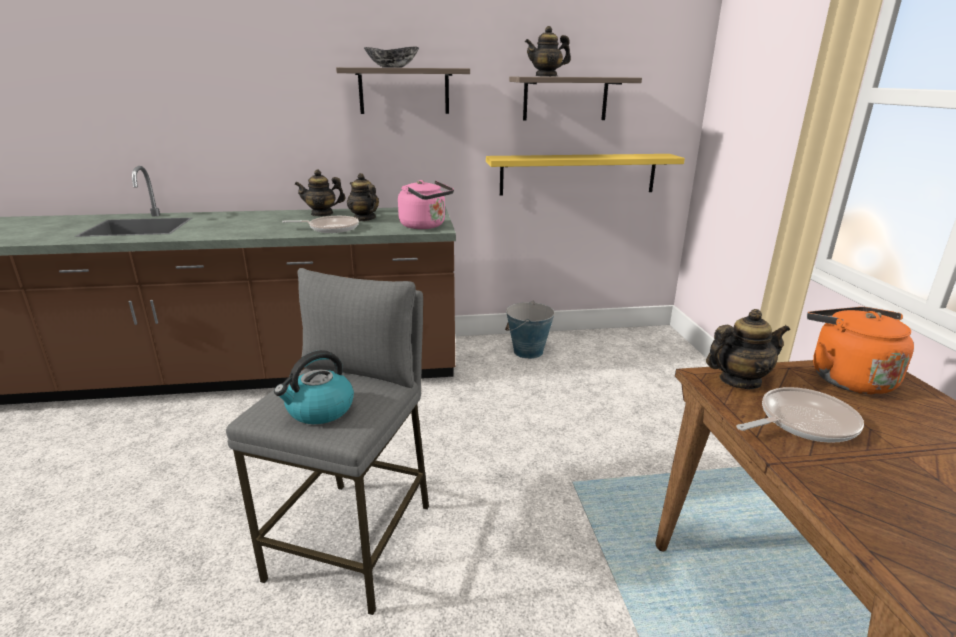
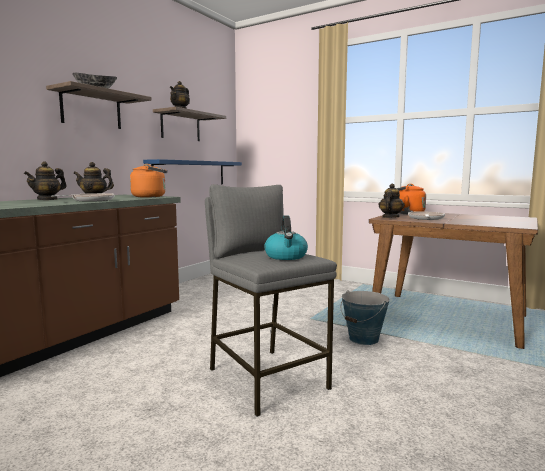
camera: 50 degrees left, 15 degrees down
(425, 226) = (151, 196): pink kettle -> orange kettle
(528, 351) = (191, 291): bucket -> bucket (364, 339)
(578, 174) = (190, 173): yellow shelf -> blue shelf

